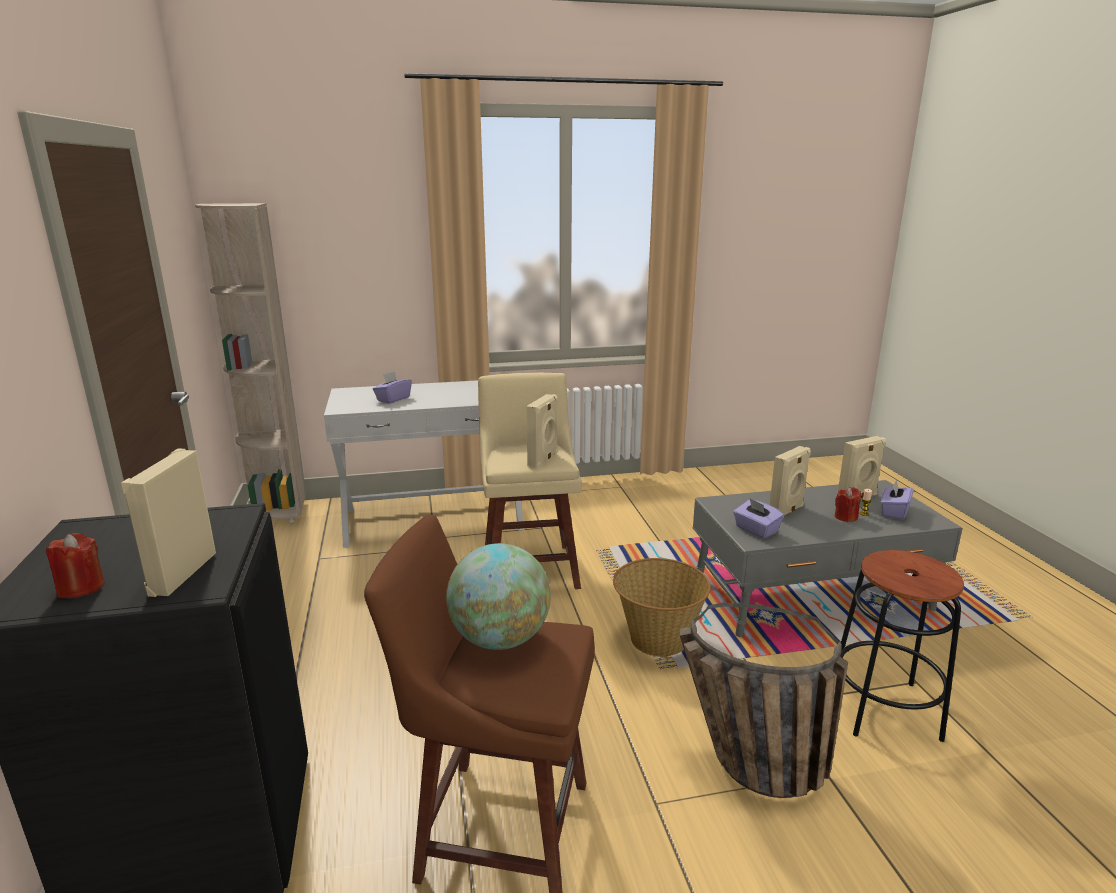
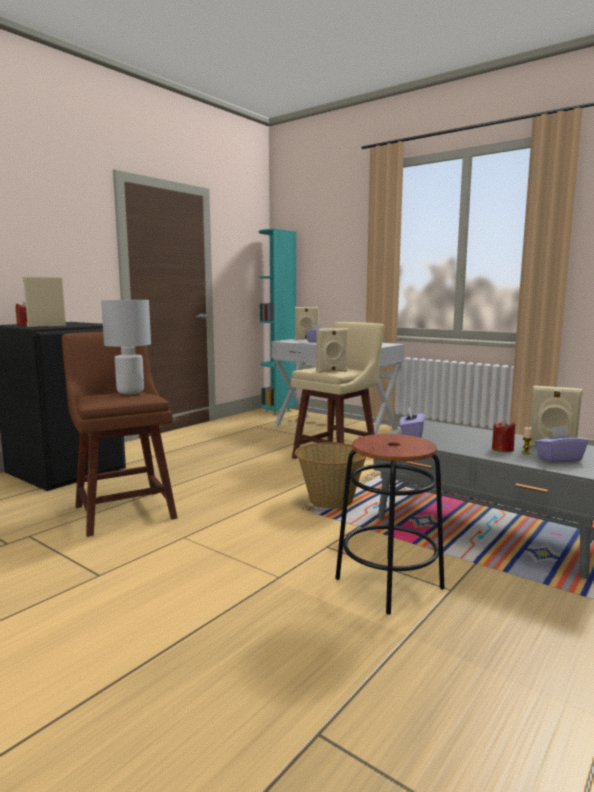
camera: 50 degrees right, 10 degrees down
(277, 514) = (275, 410): beige bookcase -> turquoise bookcase
(500, 639) = (131, 393): globe -> grey table lamp
(746, 766) = (248, 552): basket -> none
(787, 511) = (463, 437): beige speaker -> beige speaker (306, 339)

